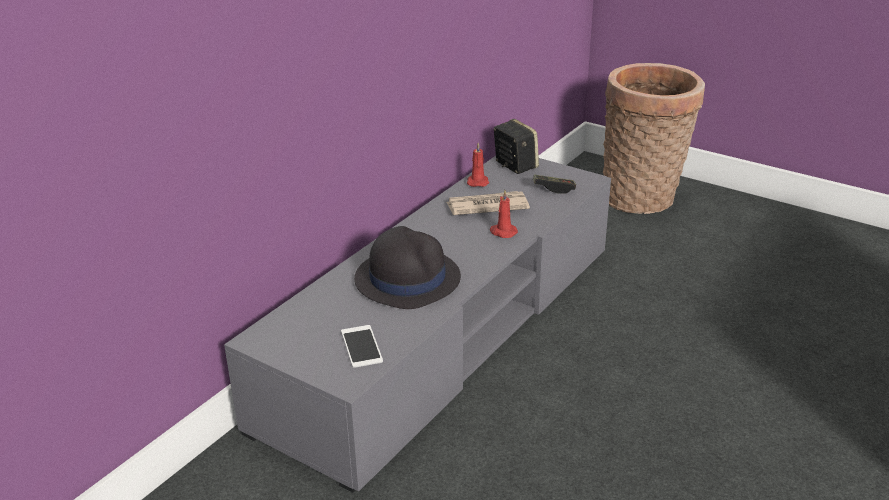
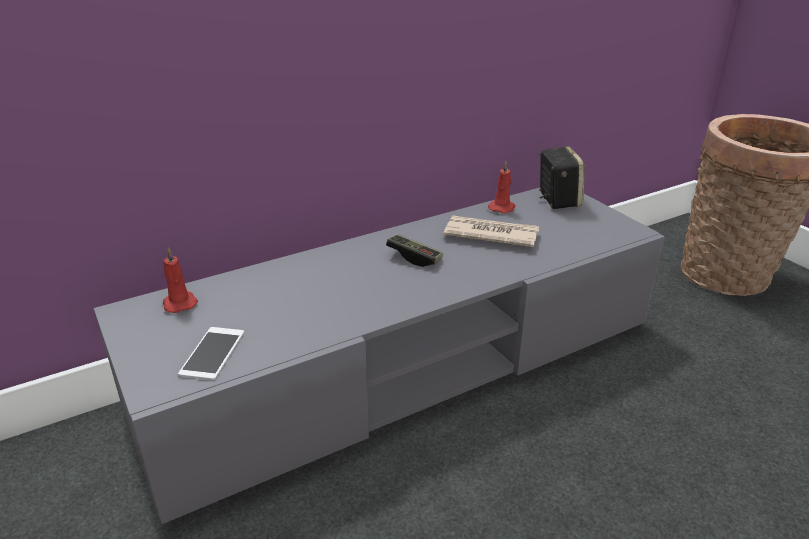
camera: 25 degrees right, 0 degrees up
(407, 278) = (335, 289): black hat -> none
(502, 232) = (484, 266): red candle -> red candle (179, 303)
(553, 189) = (583, 233): game controller -> game controller (414, 257)

